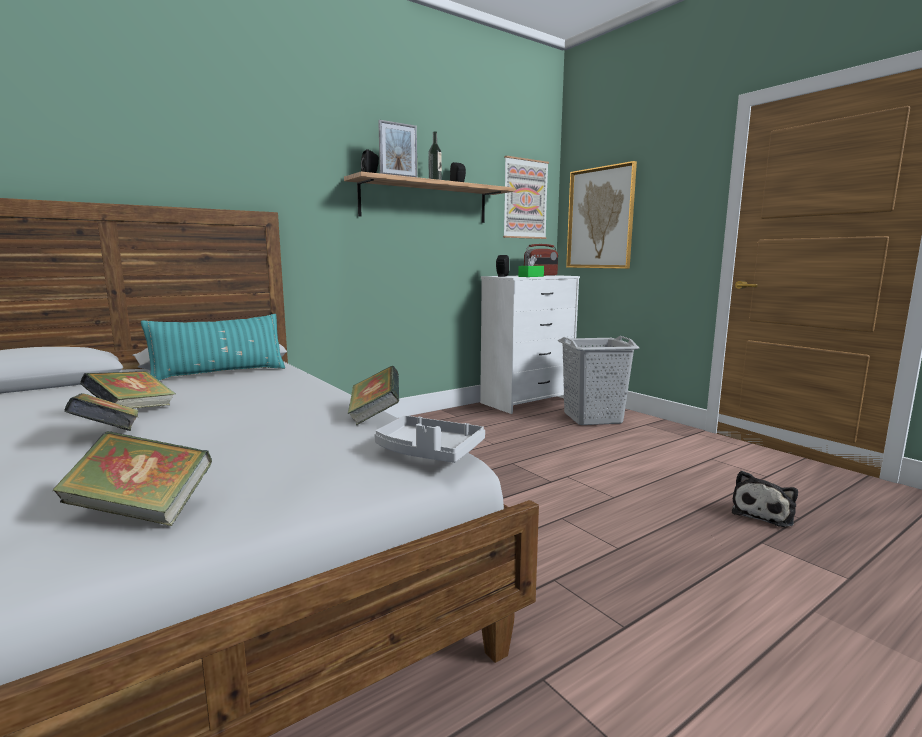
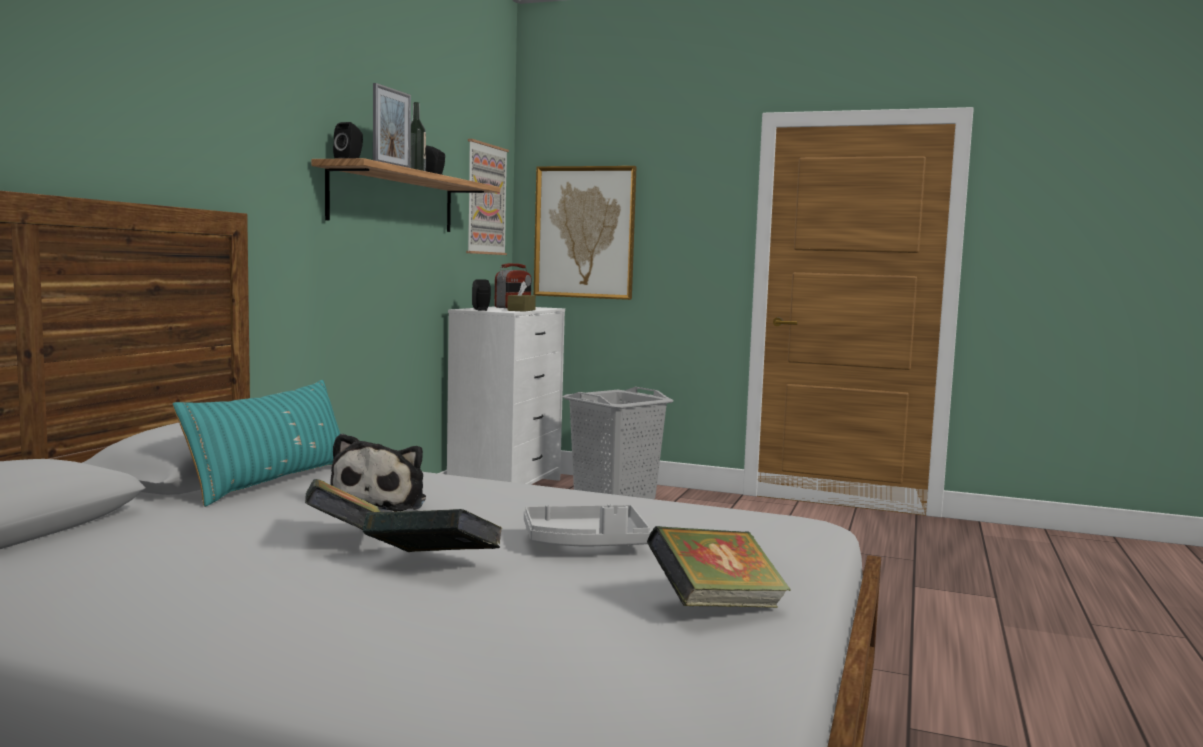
camera: 35 degrees left, 5 degrees down
(375, 415) = (646, 499): book -> none
(428, 452) = (792, 520): grey tray -> grey tray (586, 543)
(531, 276) = (521, 310): green tissue box -> brown tissue box
(763, 513) = (887, 562): plush toy -> plush toy (382, 503)

